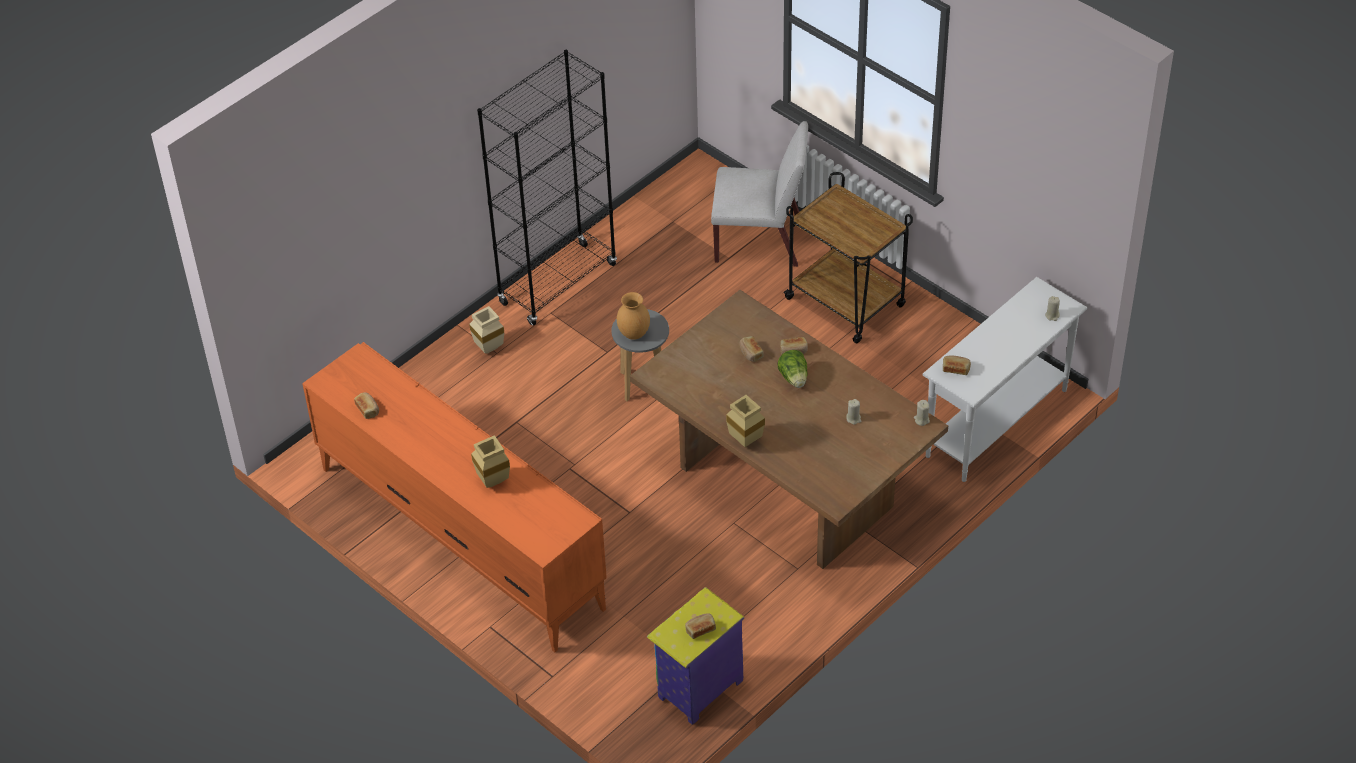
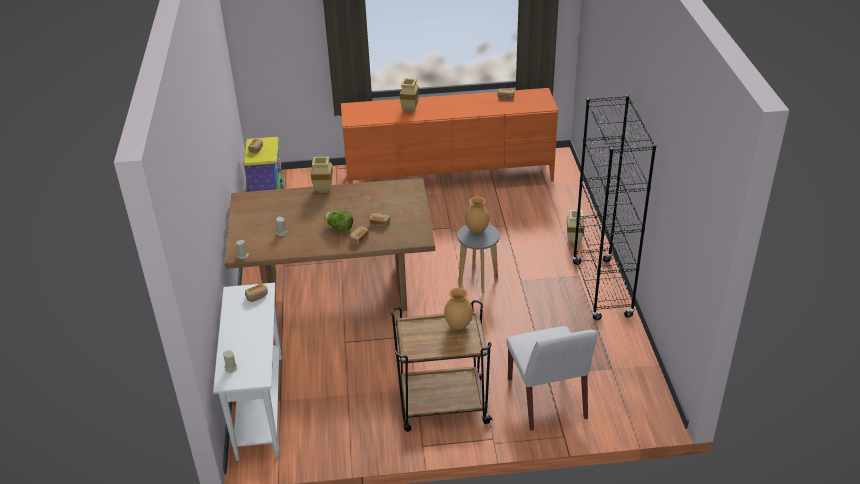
camera: 130 degrees right, 10 degrees down
(760, 241) = (547, 399): white chair -> white chair turned 60 degrees counterclockwise
(822, 220) = (459, 326): none -> brown vase

